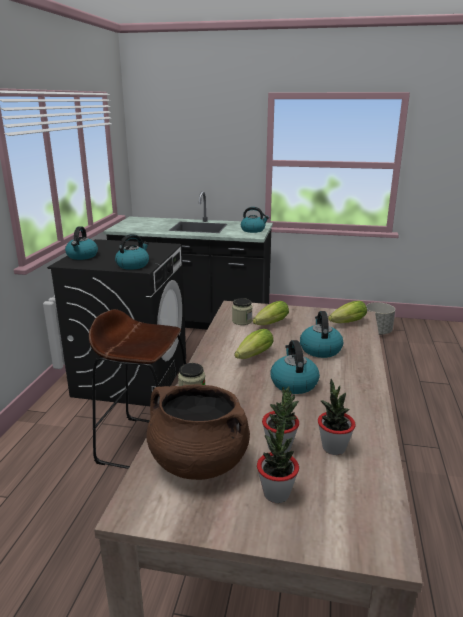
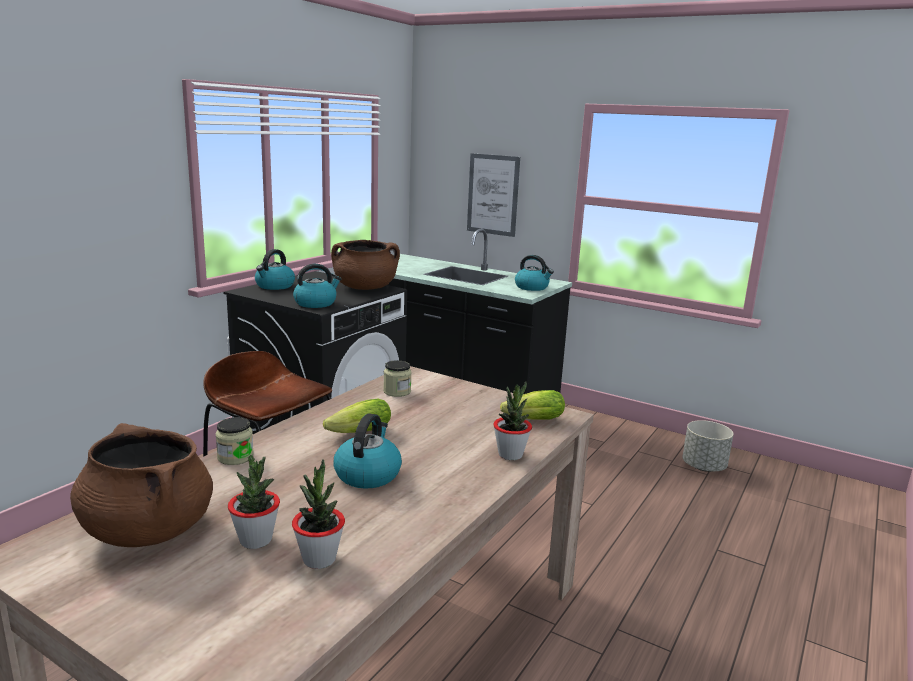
camera: 20 degrees right, 5 degrees down
(152, 247) = (365, 288): none -> brown cooking pot
(200, 164) = (493, 194): none -> picture
(269, 325) = (426, 402): lettuce -> none
(276, 493) = (186, 588): potted plant -> potted plant (510, 454)
(320, 349) = (454, 443): kettle -> none

